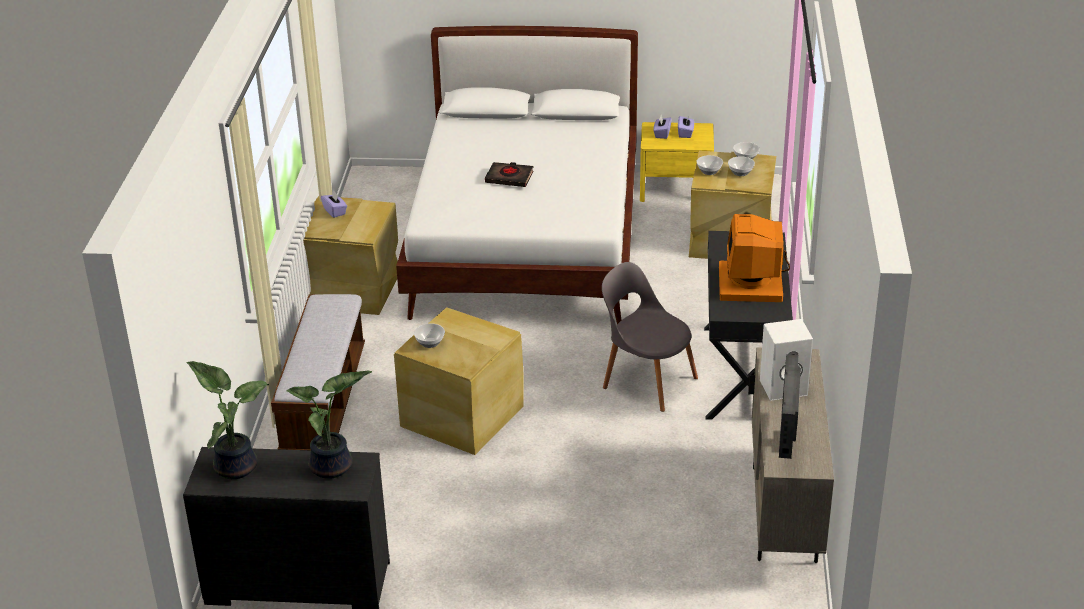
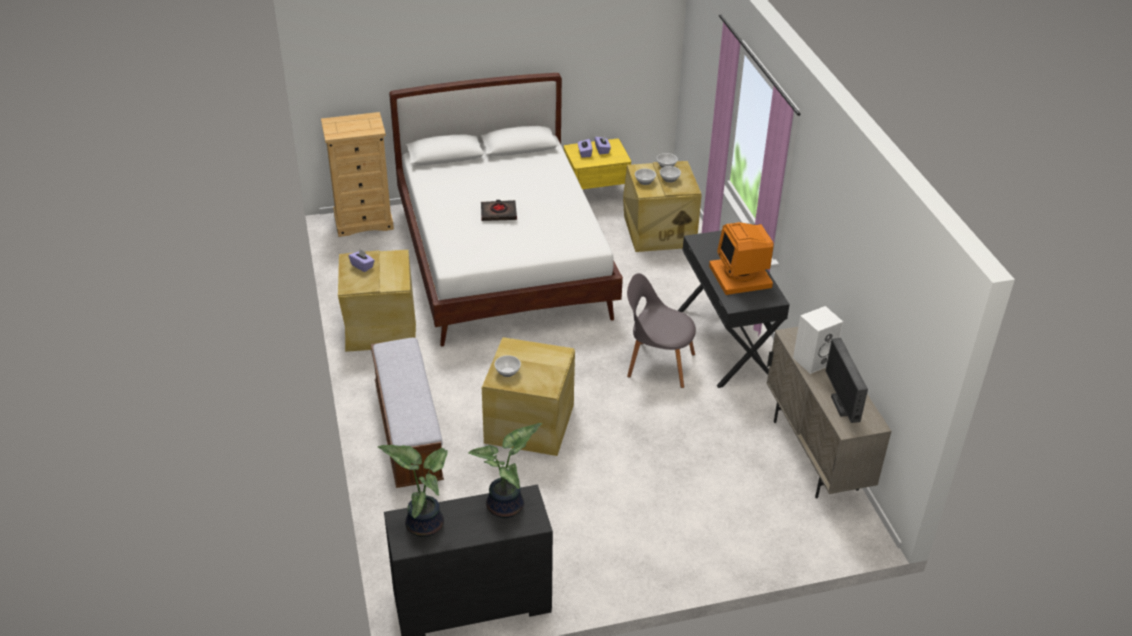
camera: 20 degrees left, 5 degrees up
(393, 179) = (364, 221): none -> beige dresser

